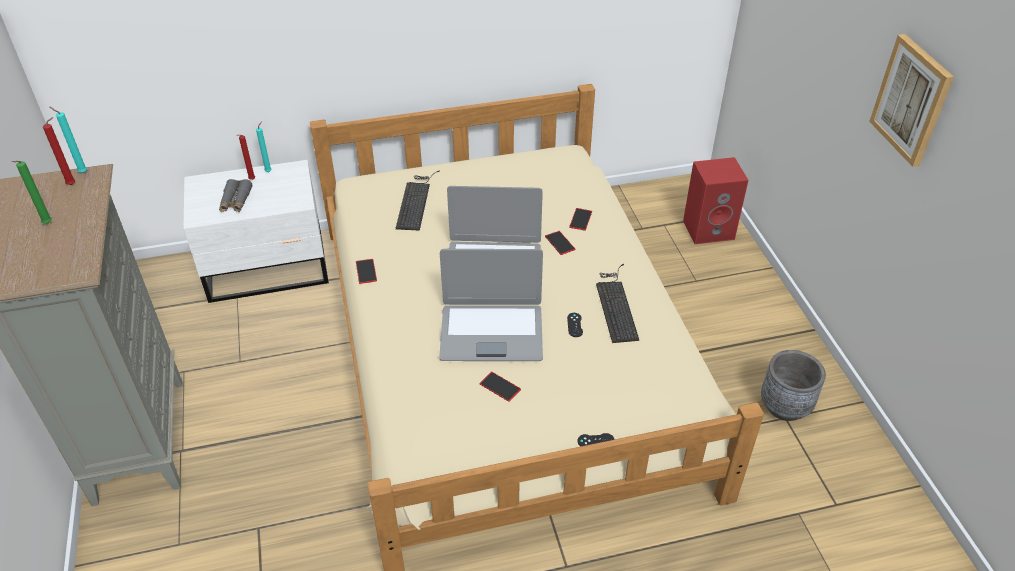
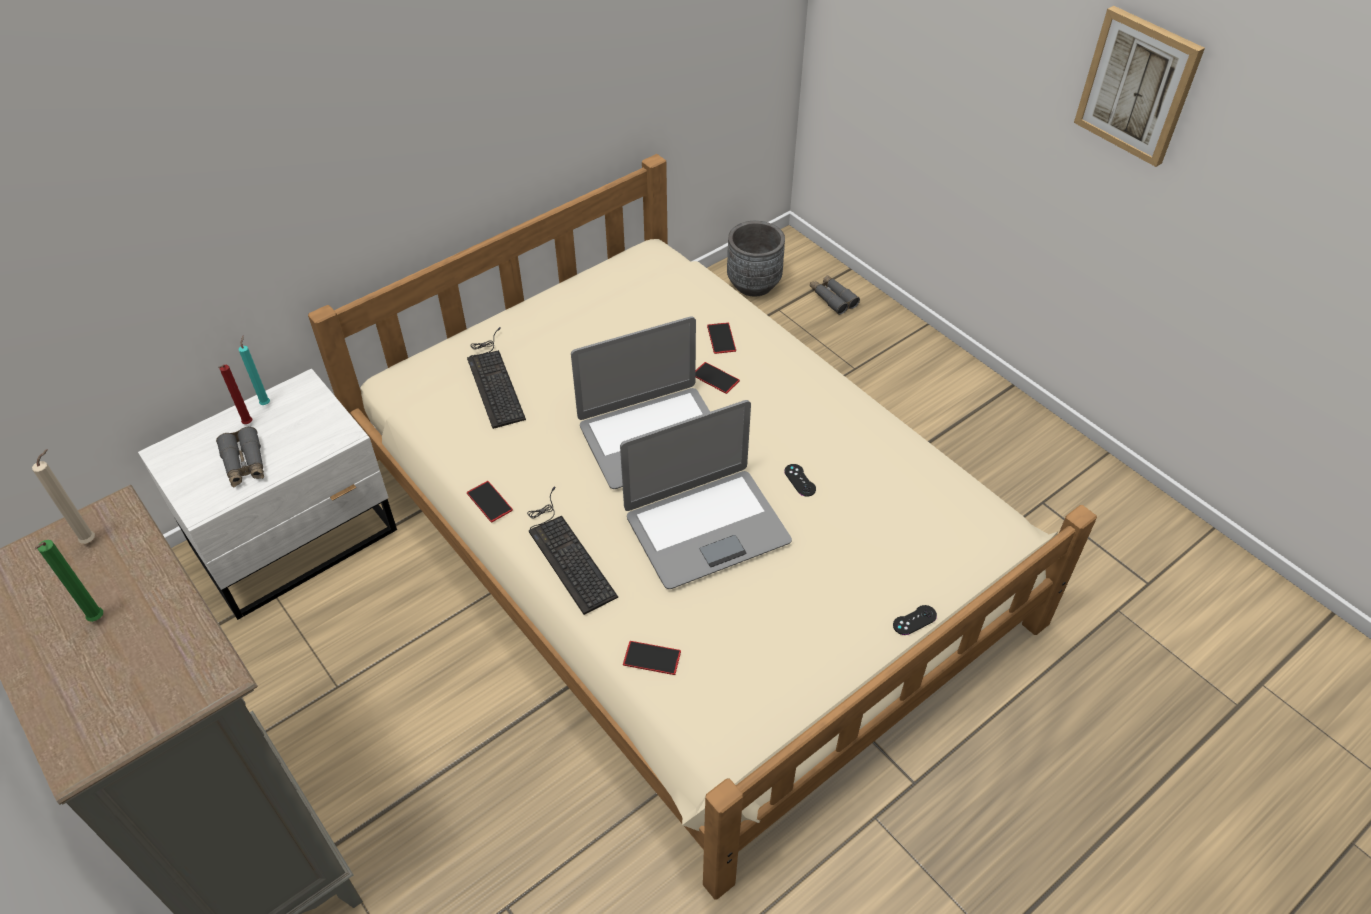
camera: 25 degrees left, 5 degrees up
(73, 184) = (92, 540): red candle -> beige candle
(82, 172) = (91, 515): turquoise candle -> none
(500, 386) = (761, 595): phone -> phone (652, 658)
(616, 304) = (831, 435): keyboard -> keyboard (567, 552)
(709, 229) = (832, 298): red speaker -> grey binoculars
(785, 406) = (1035, 489): grey planter -> grey planter (754, 284)

